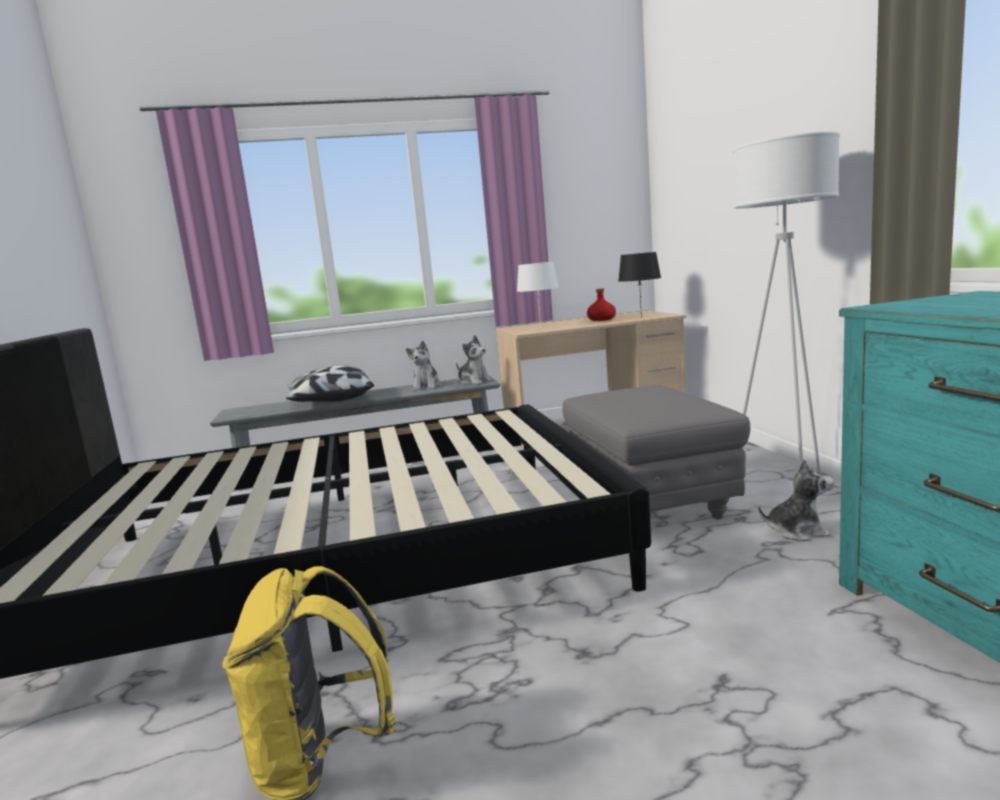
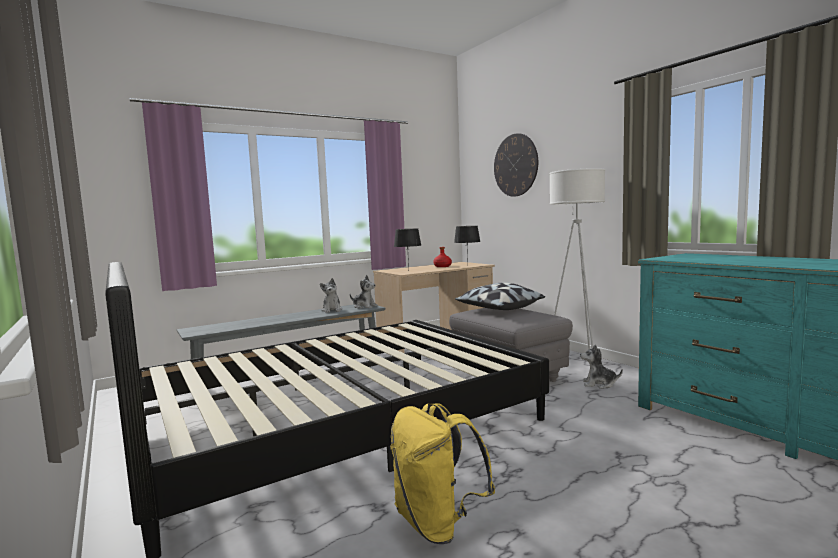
camera: 20 degrees left, 5 degrees down
(330, 401) = (267, 320): pillow -> pillow (499, 310)
(540, 327) = (408, 270): white table lamp -> black table lamp
(718, 143) = (515, 165): none -> wall clock
(797, 531) = (599, 384): plush toy -> plush toy turned 150 degrees counterclockwise

